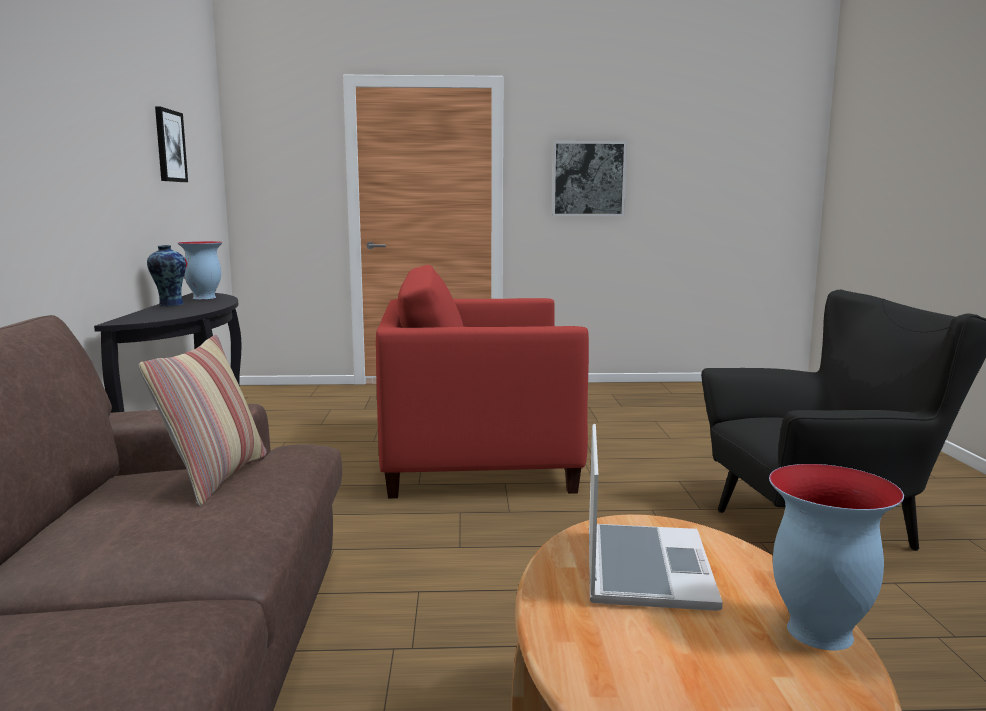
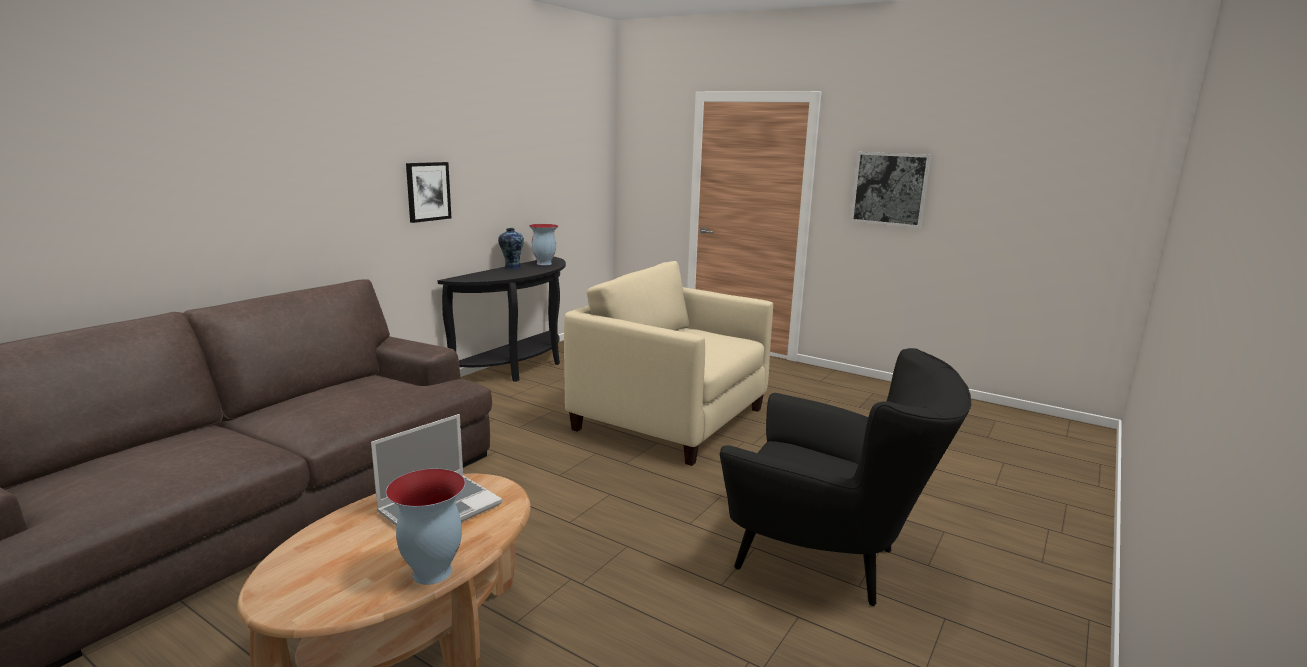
camera: 35 degrees right, 5 degrees up
(169, 146) = (542, 155): picture -> picture (428, 191)
(215, 477) = (383, 390): pillow -> none
(478, 458) = (671, 419): red armchair -> beige armchair

